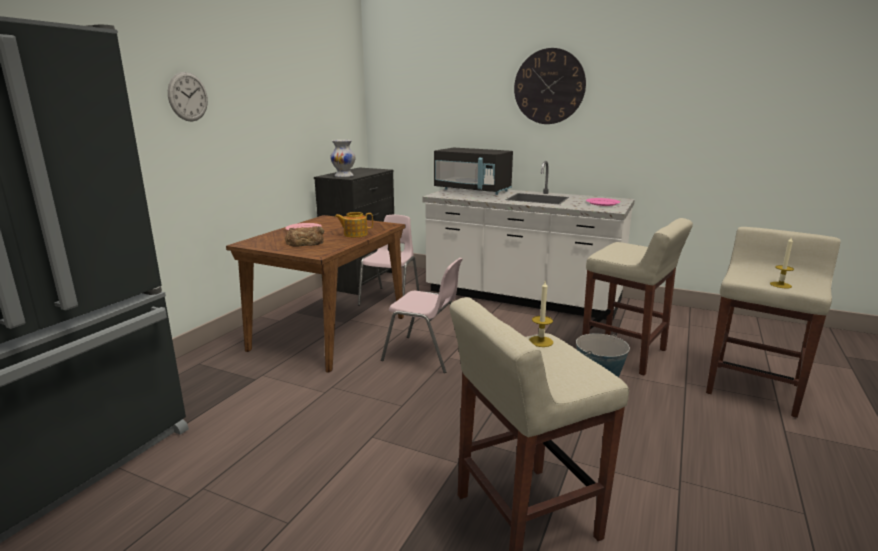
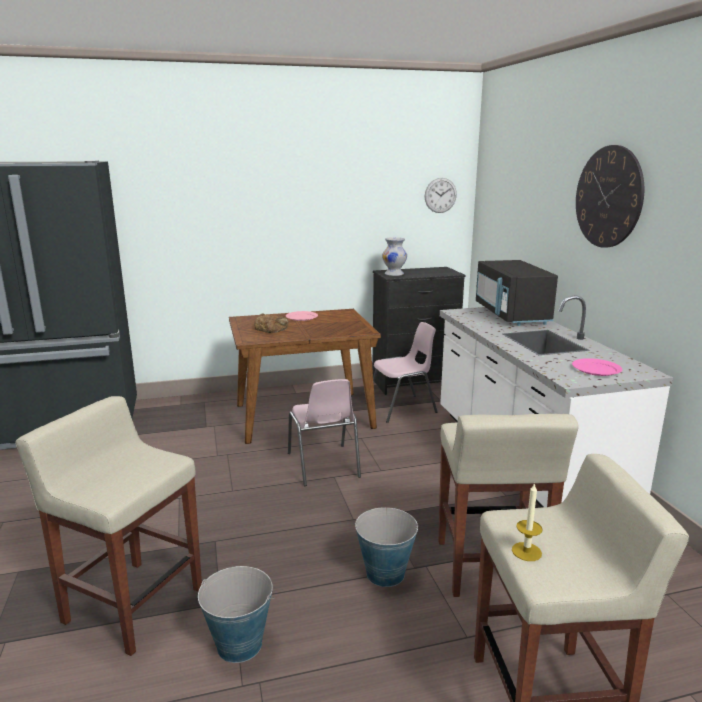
camera: 50 degrees right, 0 degrees up
(188, 97) = (236, 195): wall clock -> wall clock (440, 195)
(355, 234) = (316, 332): teapot -> none
(541, 341) = (163, 460): candle -> none
(629, 475) = (239, 644): none -> bucket

